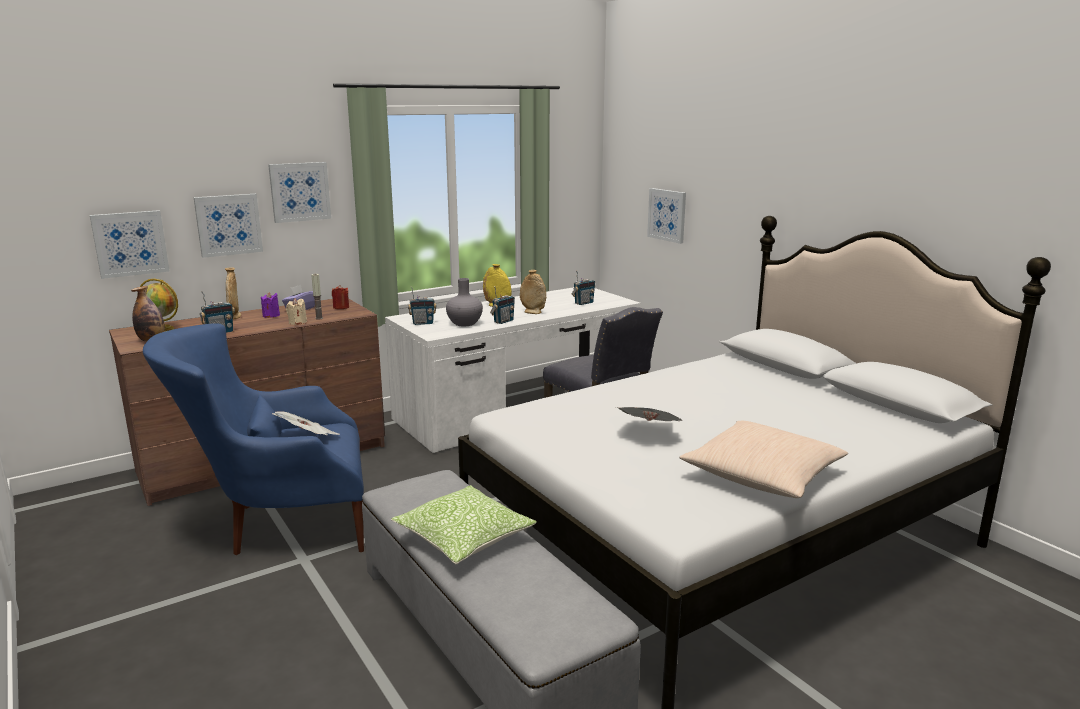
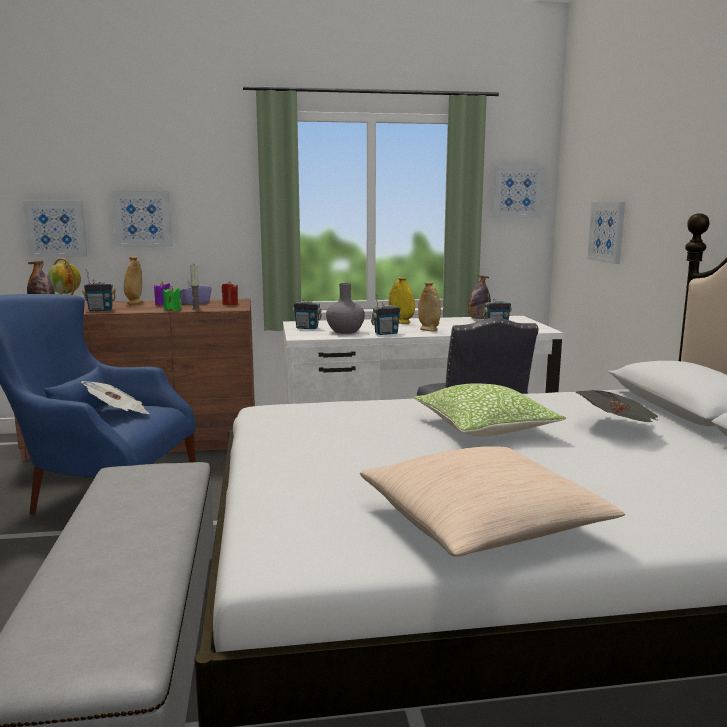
camera: 25 degrees right, 5 degrees down
(297, 322) = (172, 310): beige candle -> green candle
(300, 192) = (211, 192): picture -> picture (517, 192)
(464, 538) = (119, 529): pillow -> pillow (485, 427)
(555, 293) = (478, 318): none -> bottle
(649, 431) = (397, 447): newspaper -> newspaper (618, 428)

